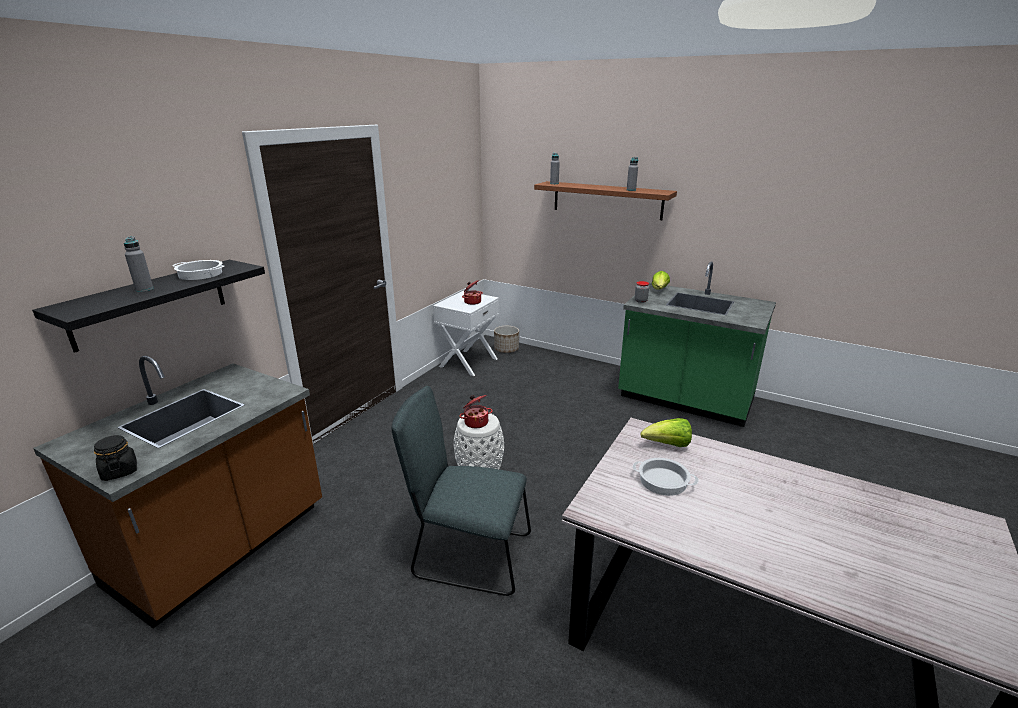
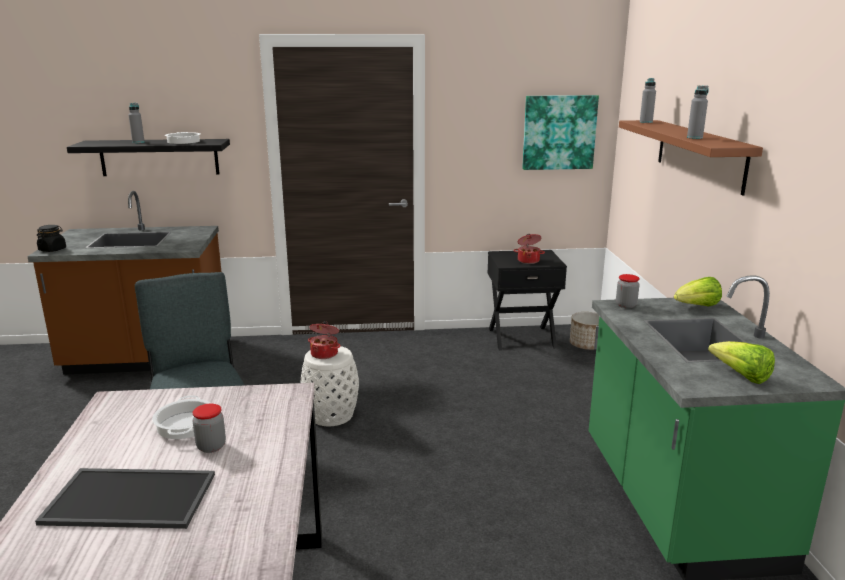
camera: 55 degrees right, 5 degrees down
(457, 199) = (559, 132): none -> picture
(467, 362) = (521, 337): white nightstand -> black nightstand
(667, 445) = (266, 413): lettuce -> lettuce (741, 376)
(705, 477) = (211, 446): none -> jar
(764, 523) = (133, 497): none -> tray

